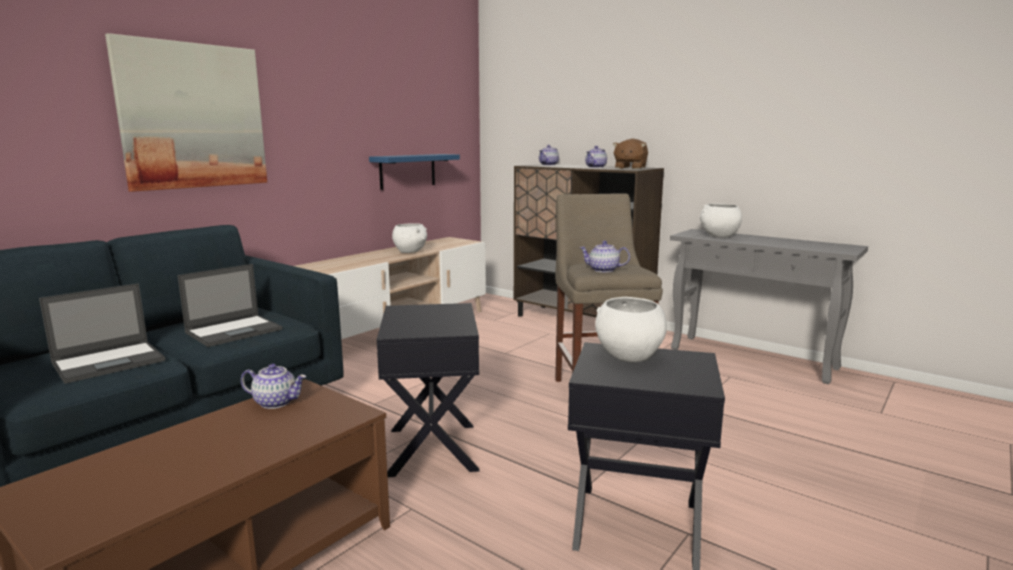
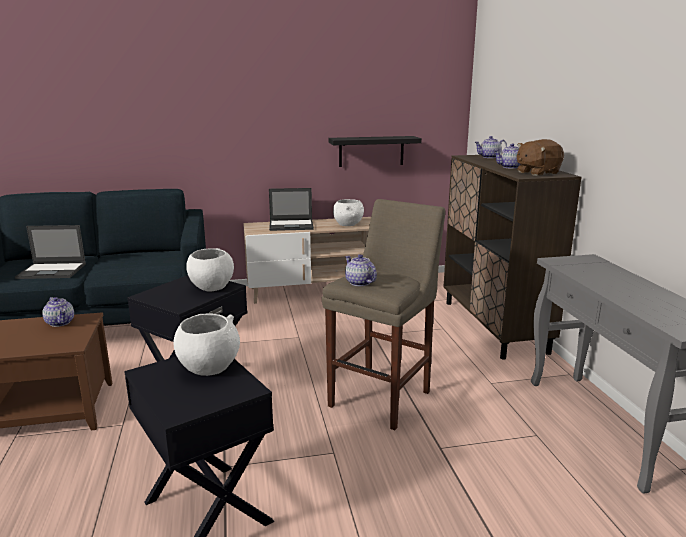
camera: 40 degrees right, 5 degrees up
(193, 116) = (173, 107): picture -> none
(235, 331) = (135, 266): laptop -> laptop (292, 225)
(407, 171) = (371, 151): blue shelf -> black shelf
(719, 236) = (593, 270): white bowl -> white bowl (211, 287)

